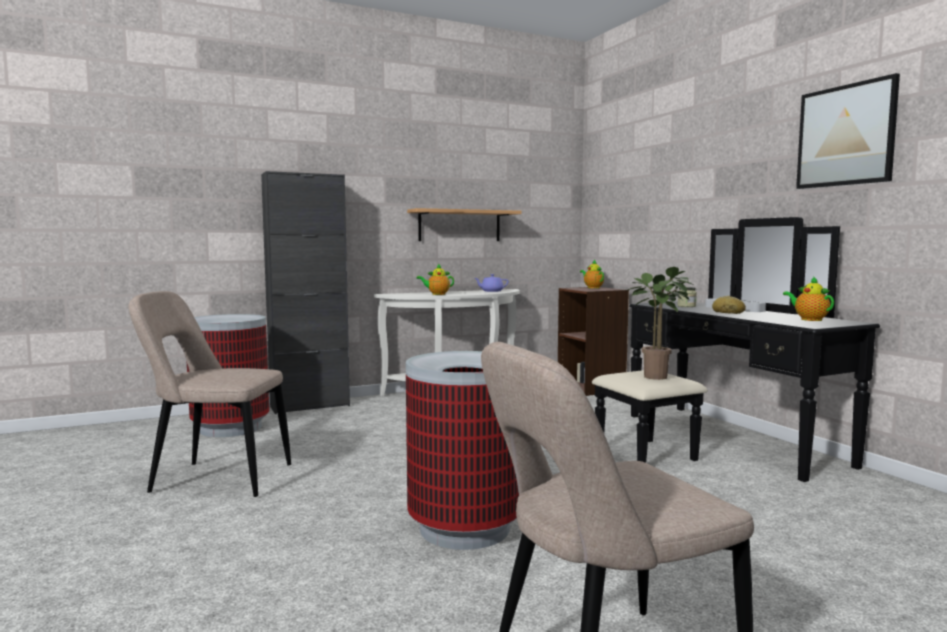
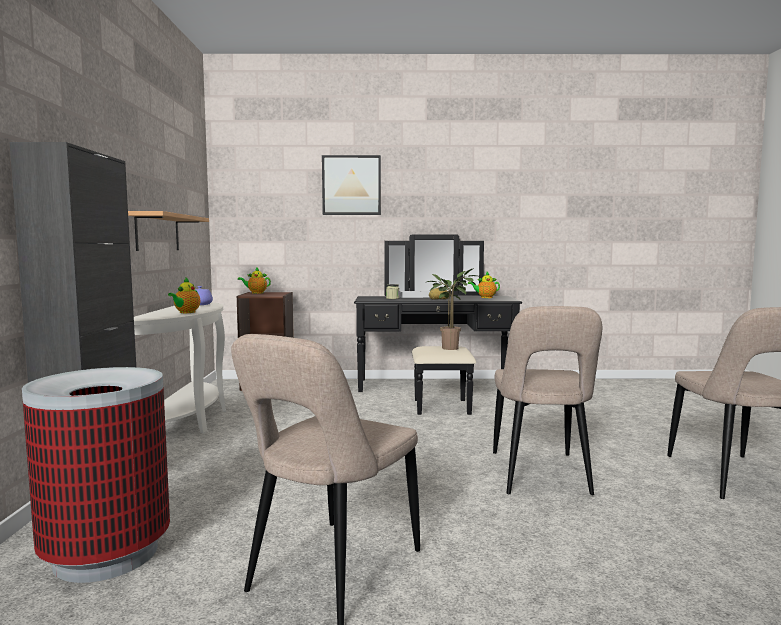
camera: 65 degrees left, 0 degrees up
(464, 528) = (540, 476): trash can -> beige chair
(845, 135) = (481, 187): picture -> picture (351, 185)

